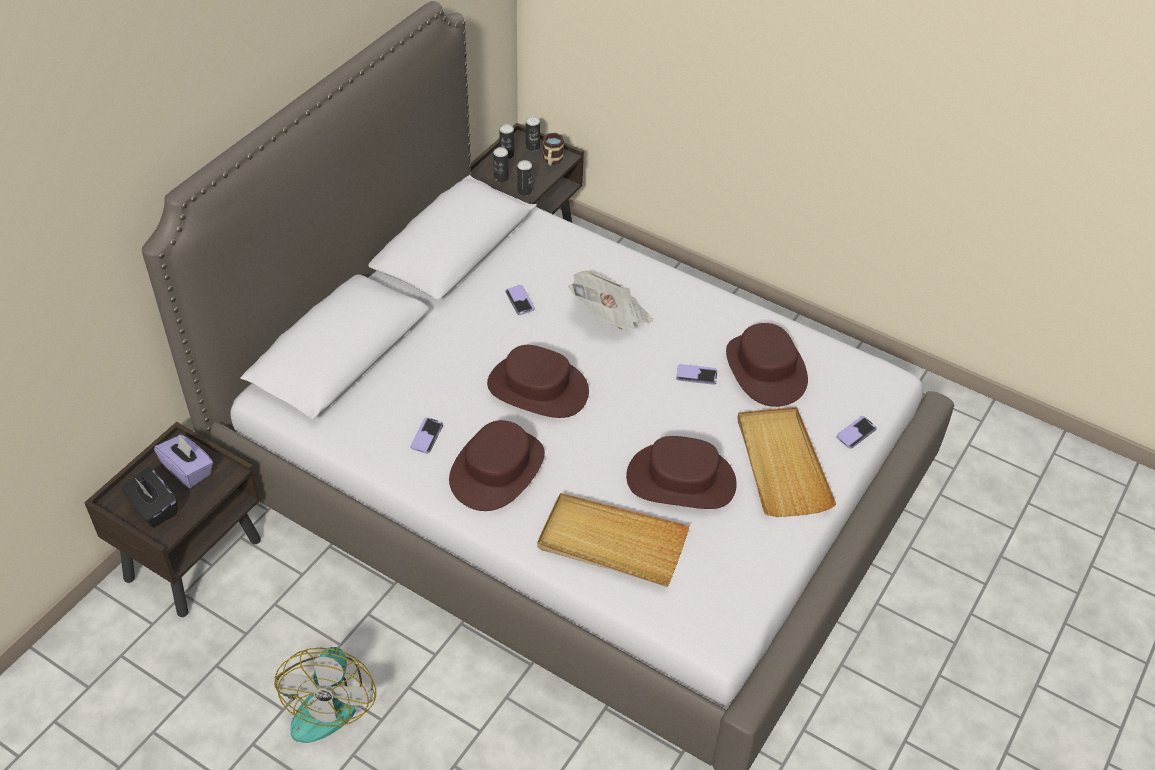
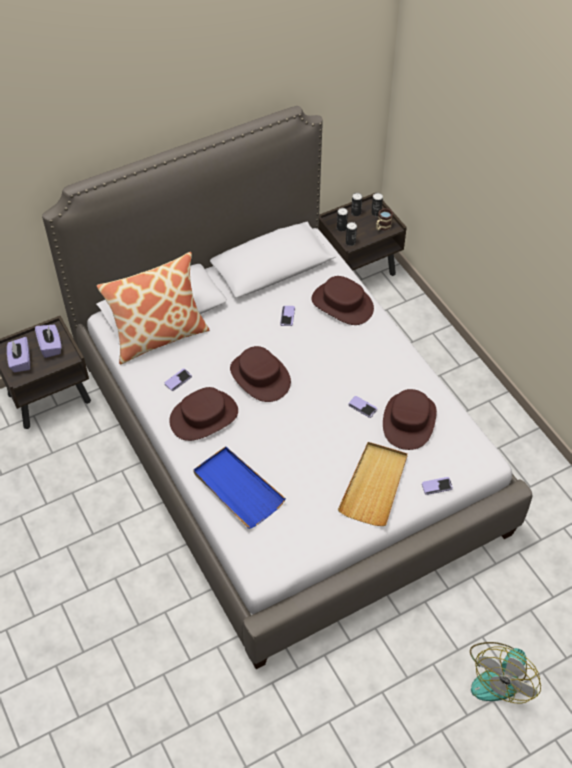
camera: 30 degrees right, 5 degrees up
(153, 508) = (20, 361): black tissue box -> purple tissue box
(327, 699) = (71, 509): fan -> fan (500, 676)
(359, 389) = (159, 336): none -> pillow
(610, 317) = (335, 348): newspaper -> none
(611, 543) = (237, 489): beige tray -> blue tray
(681, 480) = (304, 469): brown hat -> brown hat (342, 304)

